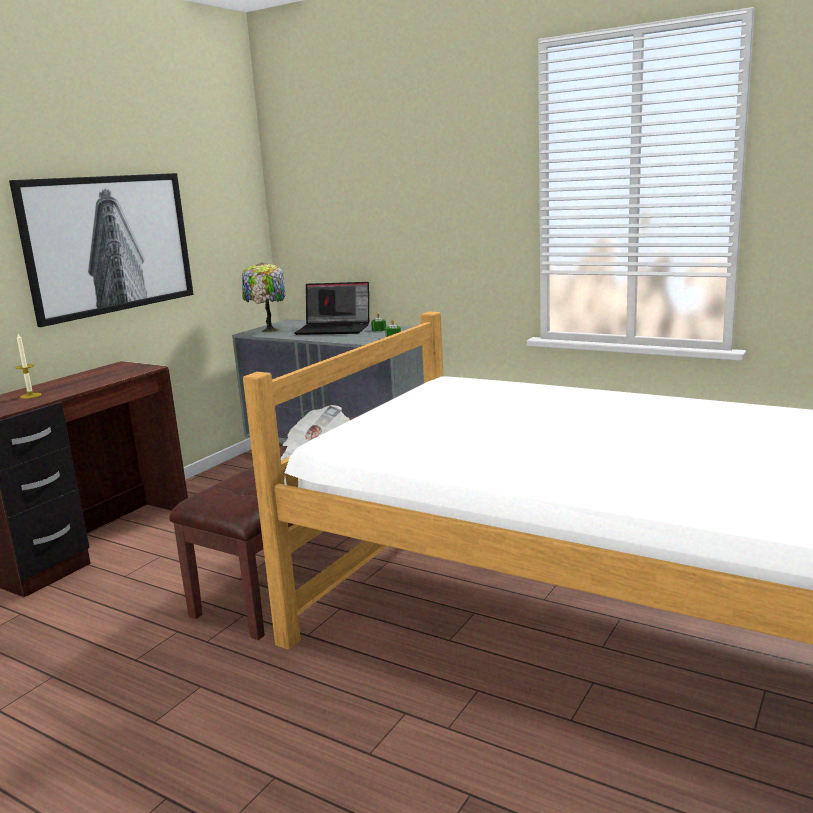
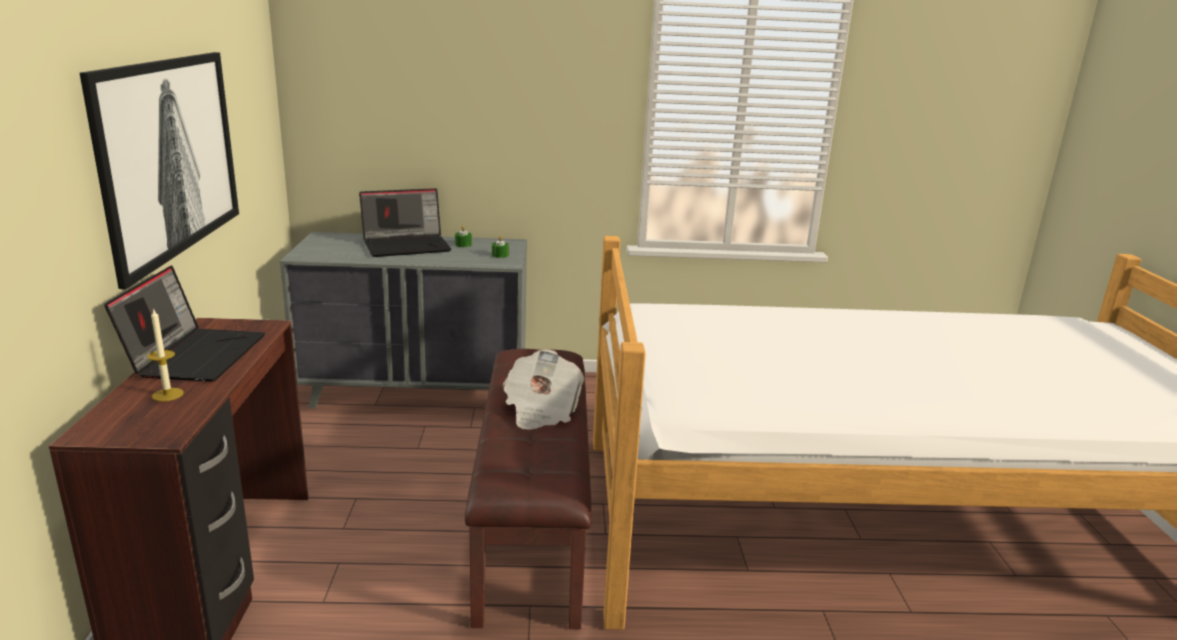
camera: 35 degrees left, 5 degrees up
(82, 379) = (195, 355): none -> laptop
(268, 330) = (321, 251): table lamp -> none

